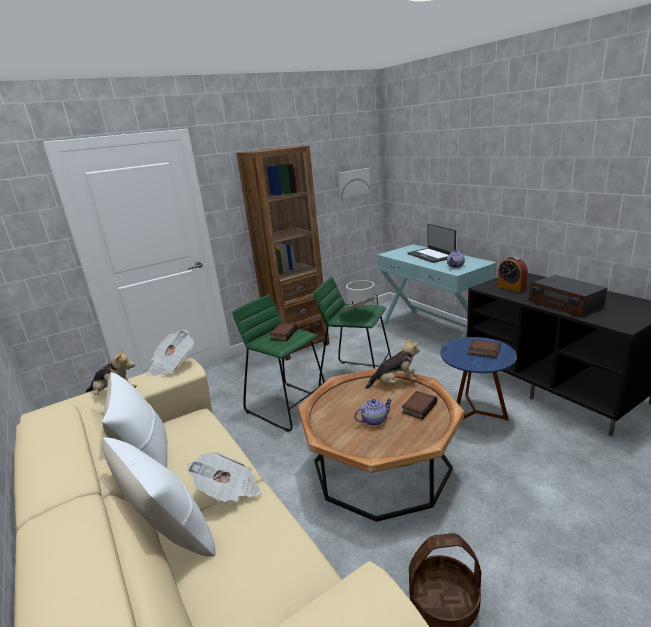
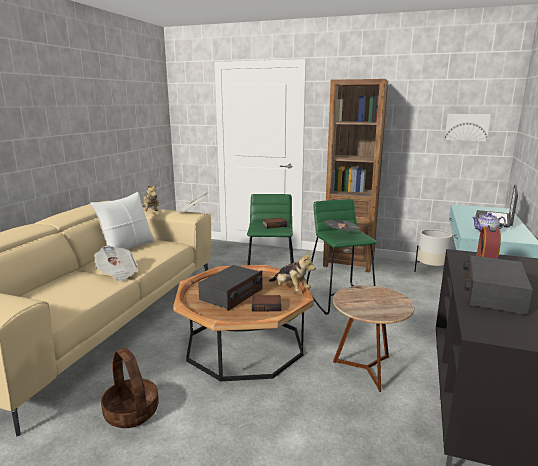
camera: 50 degrees right, 5 degrees down
(171, 534) = (77, 272): white pillow -> none
(374, 420) = (232, 295): teapot -> radio
(475, 413) = (367, 369): blue side table -> brown side table
(483, 352) = (378, 303): book -> none

